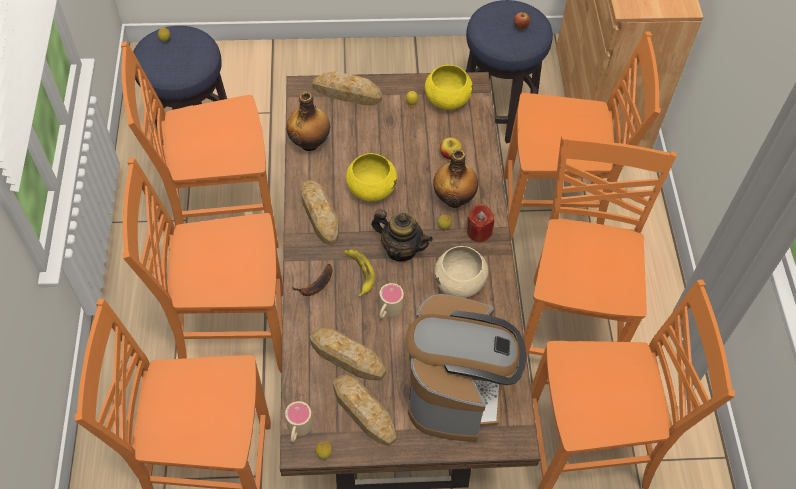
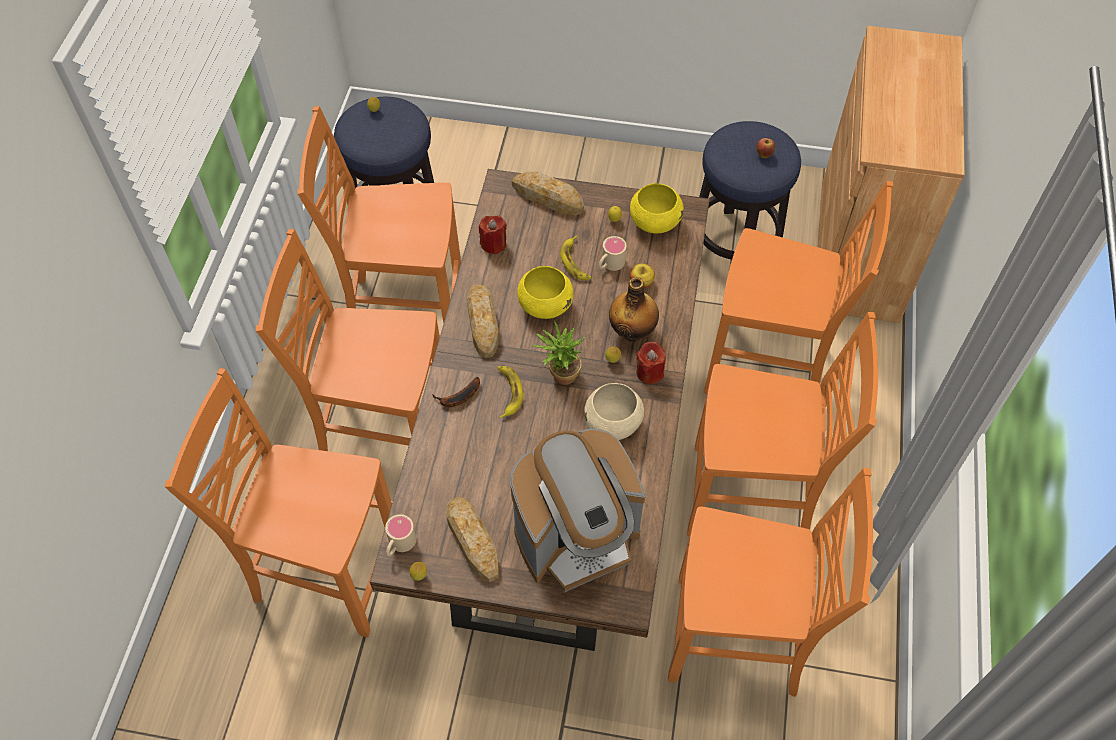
camera: 15 degrees right, 0 degrees up
(310, 142) = (493, 244): bottle -> red candle
(347, 357) = (470, 479): bread -> none
(388, 146) = (576, 262): none -> banana
(388, 310) = (528, 438): beige mug -> beige mug (609, 264)
(401, 249) = (559, 375): teapot -> potted plant
(456, 390) = (577, 538): coffee machine -> coffee machine turned 45 degrees clockwise
(568, 327) = (752, 499): orange chair -> orange chair turned 75 degrees clockwise

